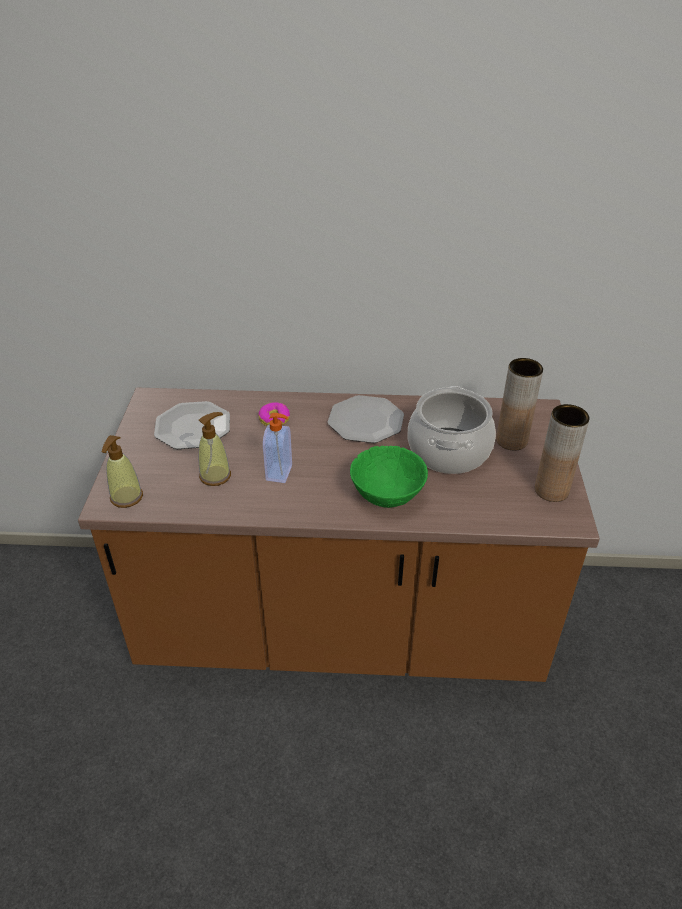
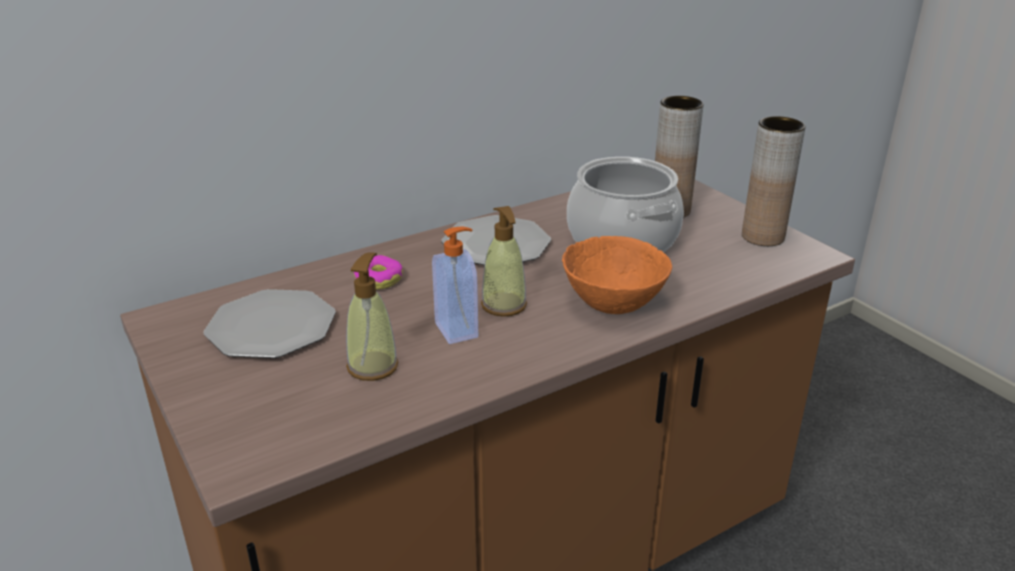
camera: 35 degrees left, 10 degrees down
(126, 497) = (263, 445): soap dispenser -> soap dispenser (504, 305)
(387, 495) = (613, 302): green bowl -> orange bowl

